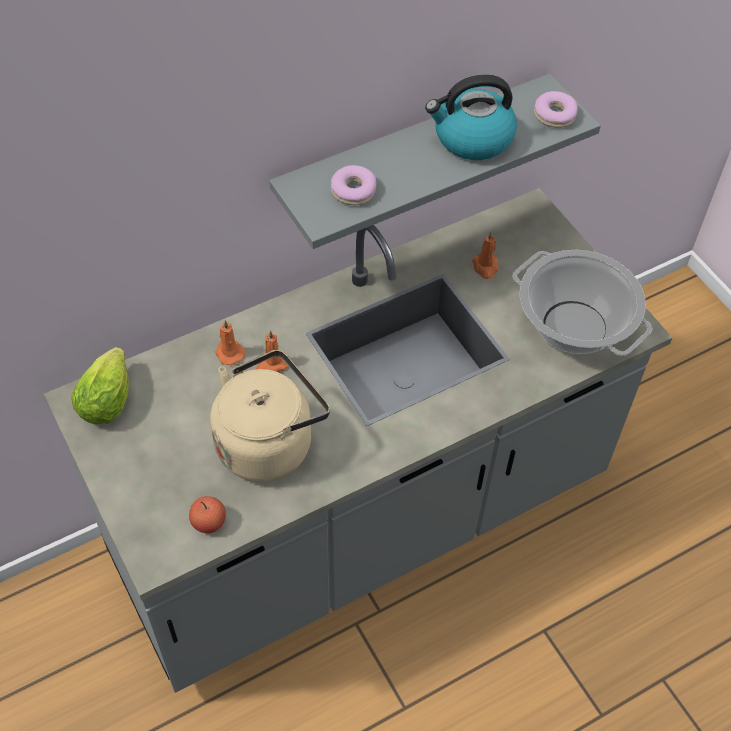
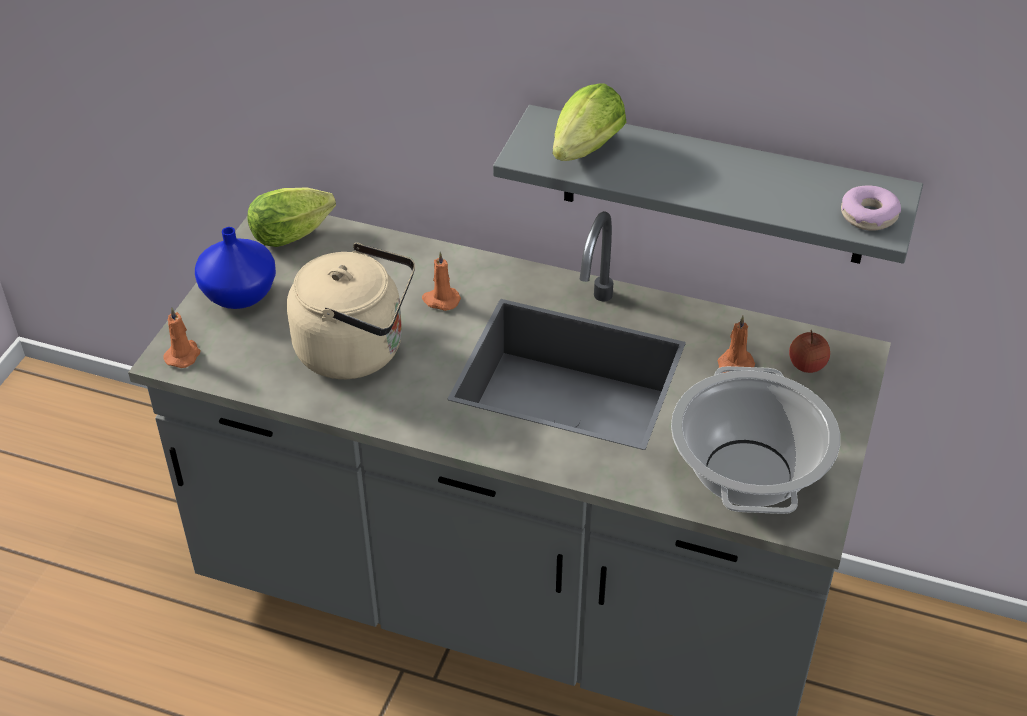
camera: 50 degrees right, 10 degrees down
(136, 472) = (240, 295): none -> blue vase
(209, 522) = (237, 366): apple -> apple (807, 365)
(229, 352) = (421, 268): orange candle -> orange candle (183, 355)
(353, 190) = (583, 153): donut -> lettuce
(472, 138) = (753, 183): kettle -> none

